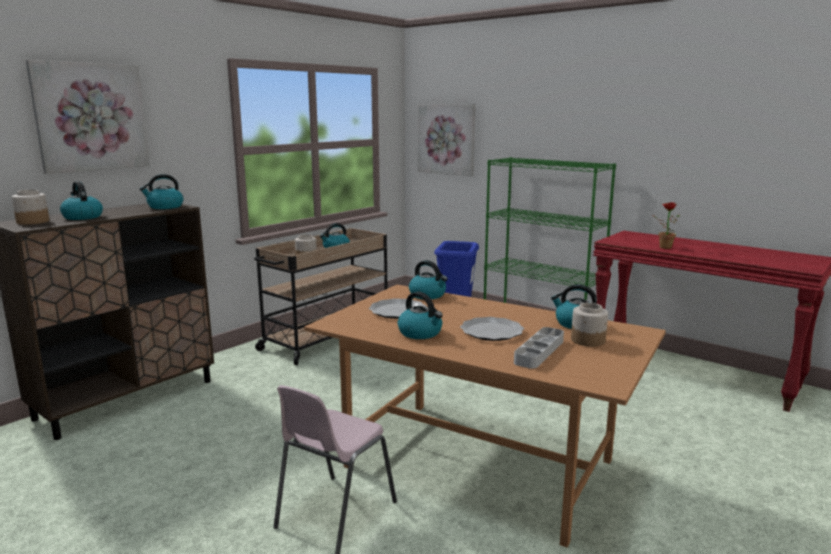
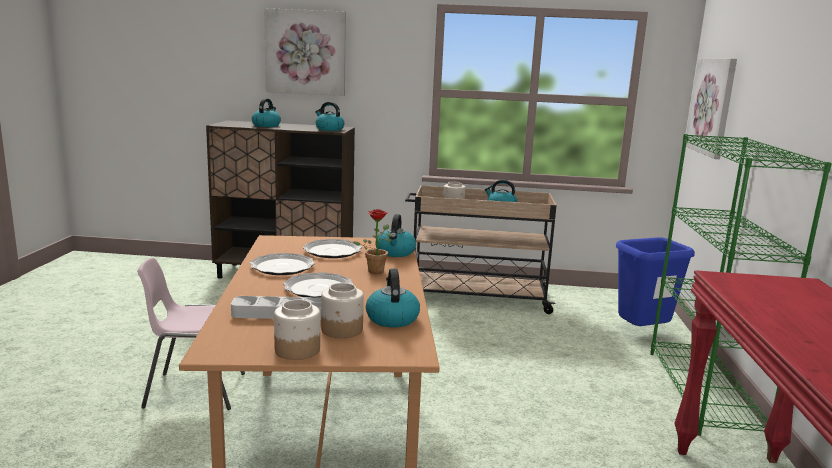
camera: 55 degrees right, 0 degrees up
(32, 222) = (238, 123): jar -> jar (296, 350)
(420, 333) = (283, 267): kettle -> plate
(662, 247) = (761, 307): potted plant -> potted plant (376, 270)

